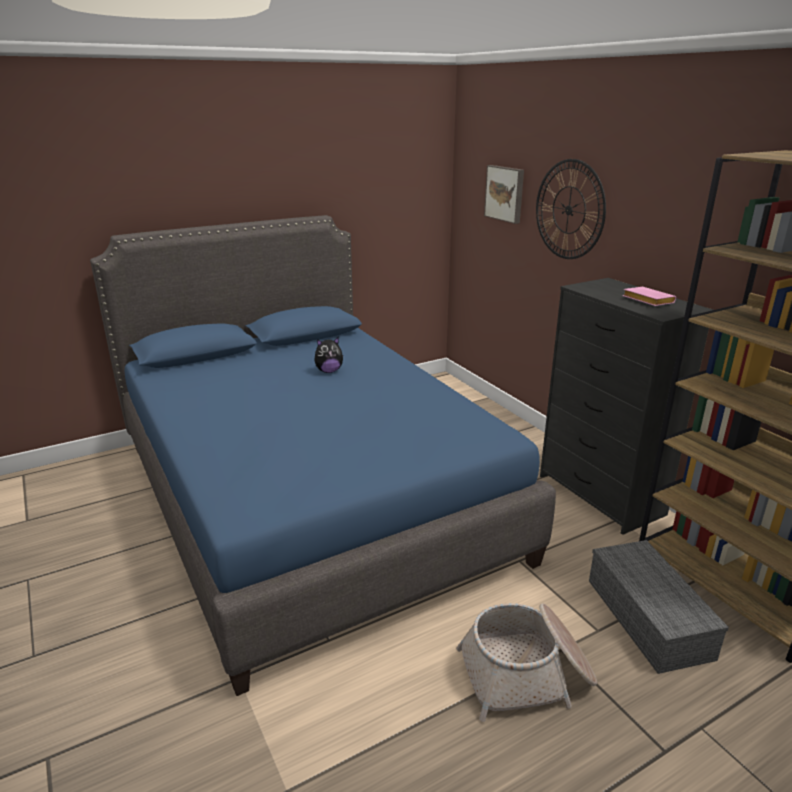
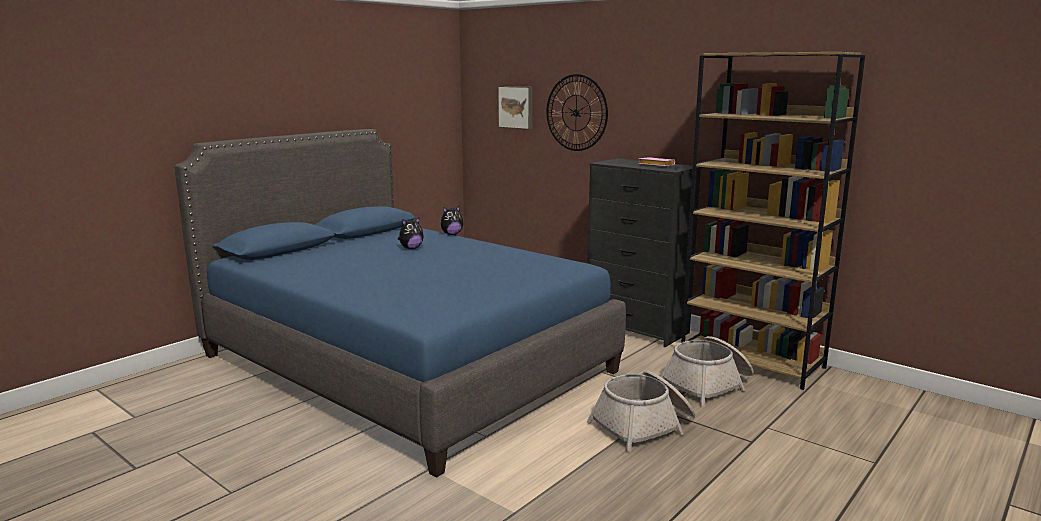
camera: 20 degrees left, 10 degrees down
(391, 351) = (451, 234): none -> plush toy
(650, 619) = (708, 385): grey storage box -> basket

